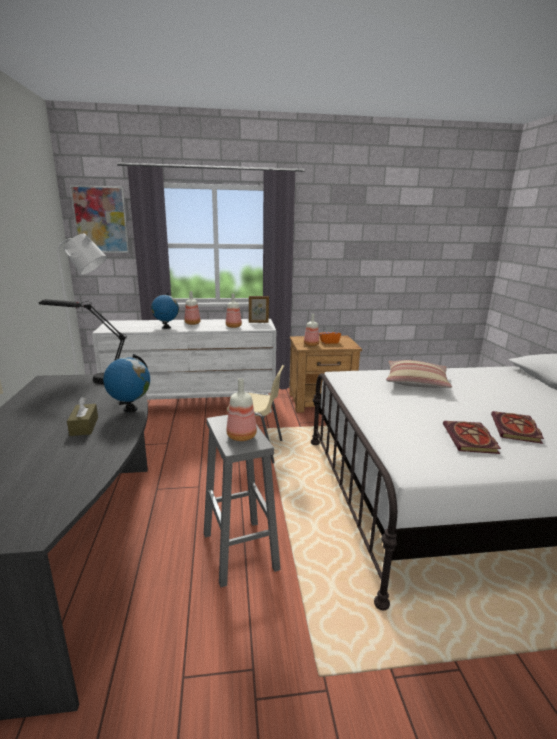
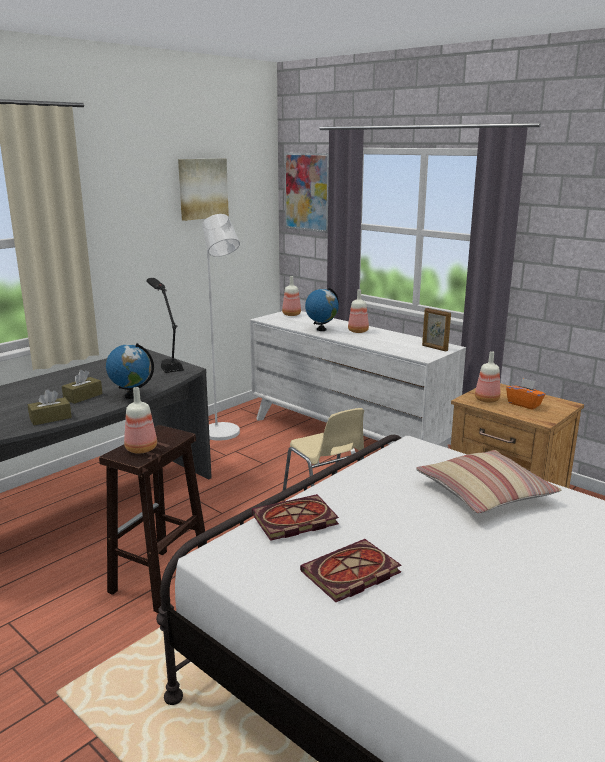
camera: 50 degrees right, 0 degrees up
(25, 213) = (202, 188): none -> picture
(101, 453) = (50, 418): none -> brown tissue box
(234, 326) = (391, 346): bottle -> bottle (292, 315)
(240, 552) = (160, 581): grey stool -> brown stool
(516, 430) = (443, 603): book -> book (293, 521)

